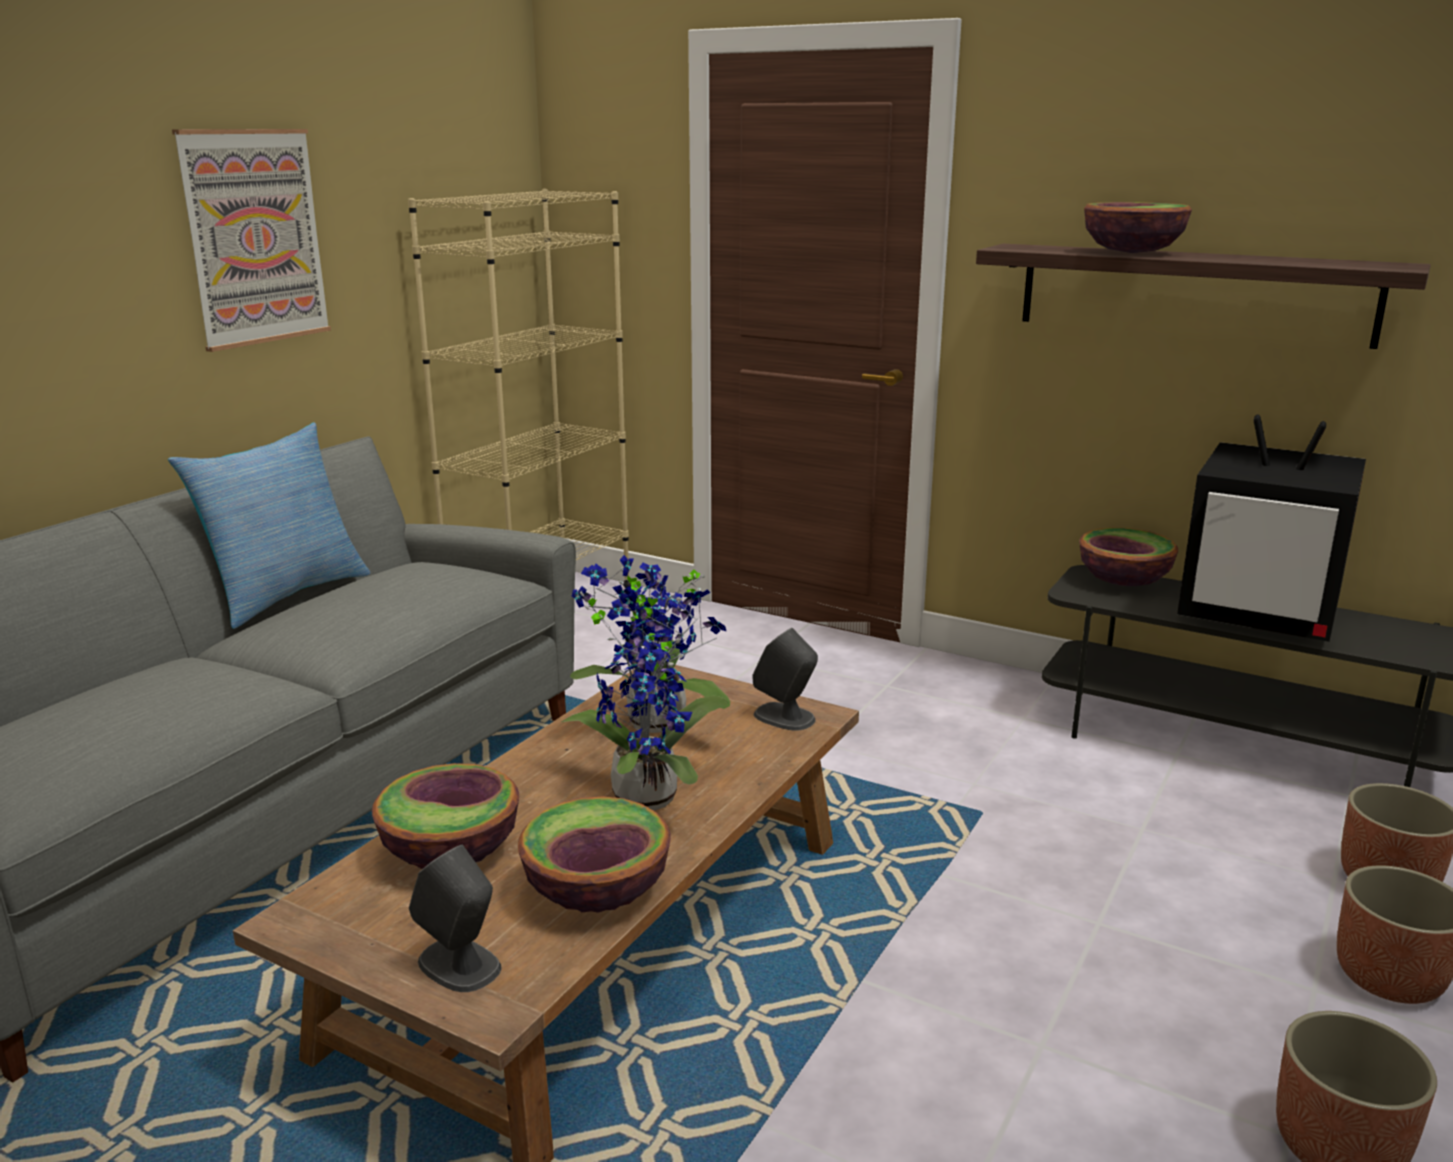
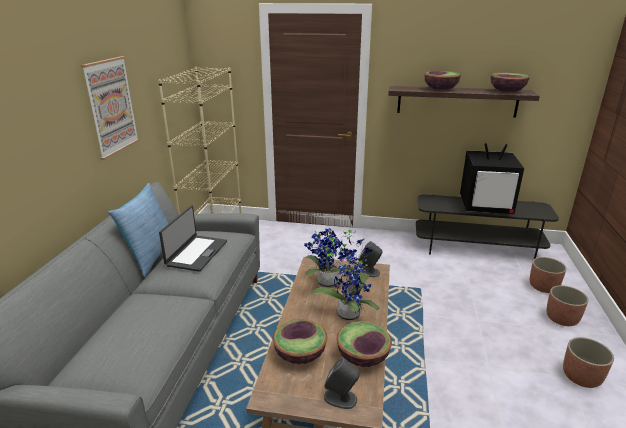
camera: 20 degrees left, 5 degrees up
(369, 597) = (196, 253): none -> laptop
(1123, 581) = (438, 199): bowl -> bowl (506, 91)

